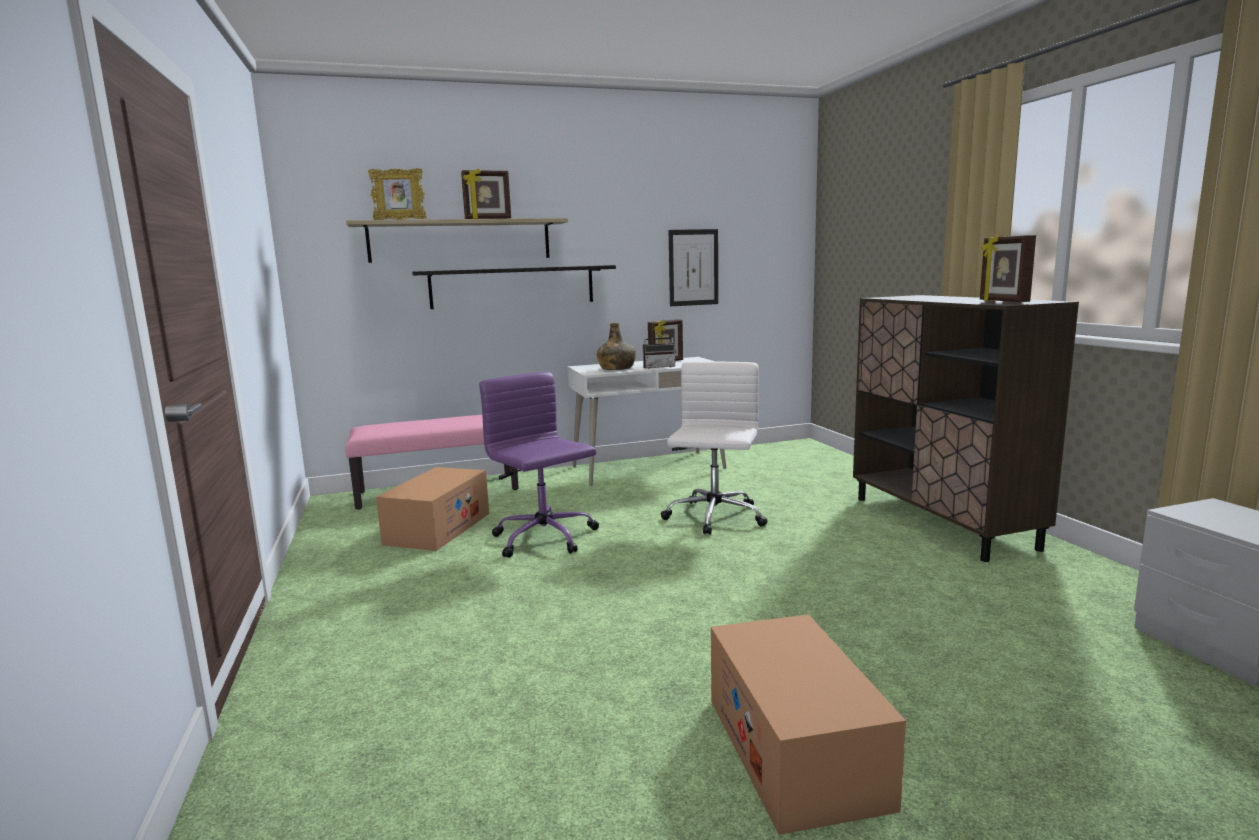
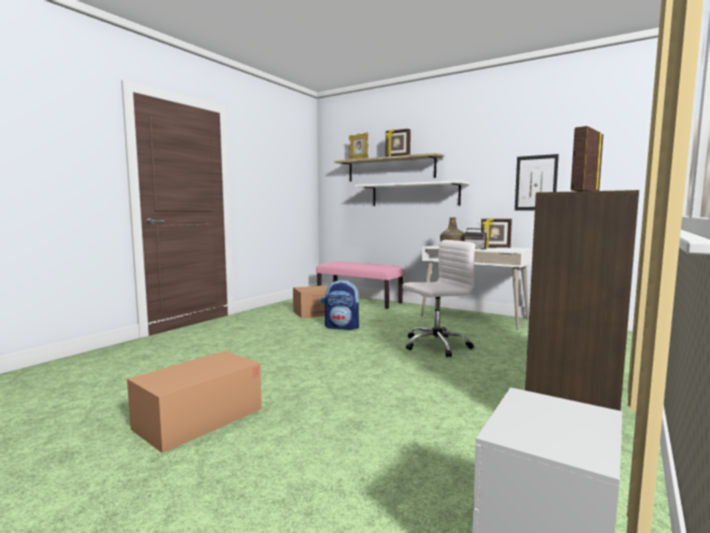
camera: 50 degrees right, 5 degrees down
(513, 287) = (414, 194): black shelf -> white shelf
(545, 538) = (343, 327): purple office chair -> backpack

